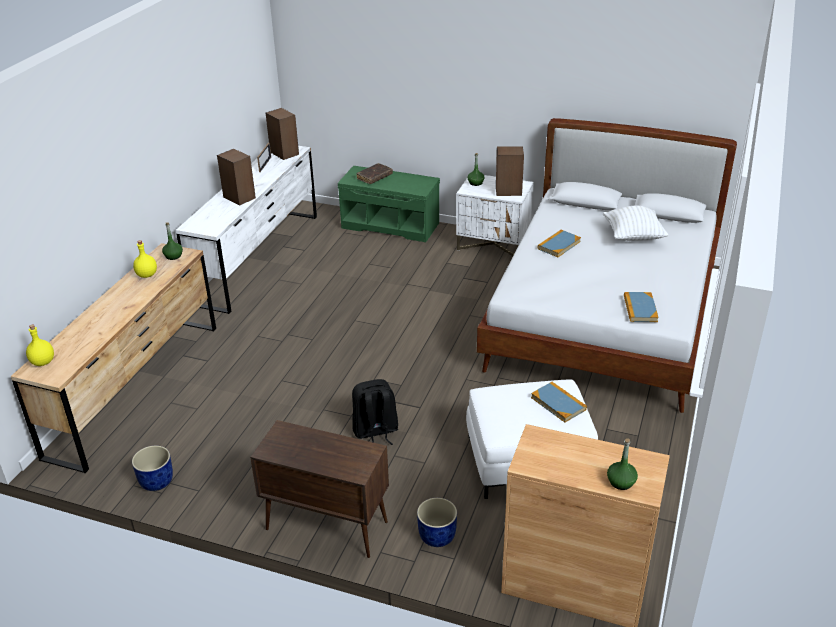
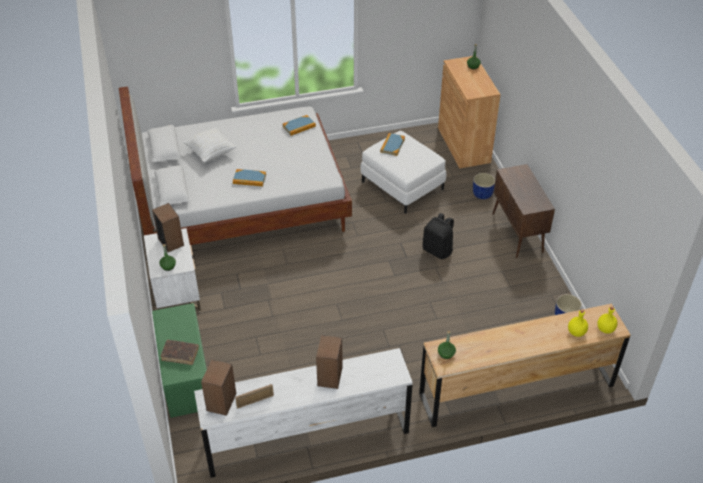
camera: 125 degrees left, 10 degrees up
(146, 275) = (481, 350): yellow bottle -> yellow bottle (576, 332)

